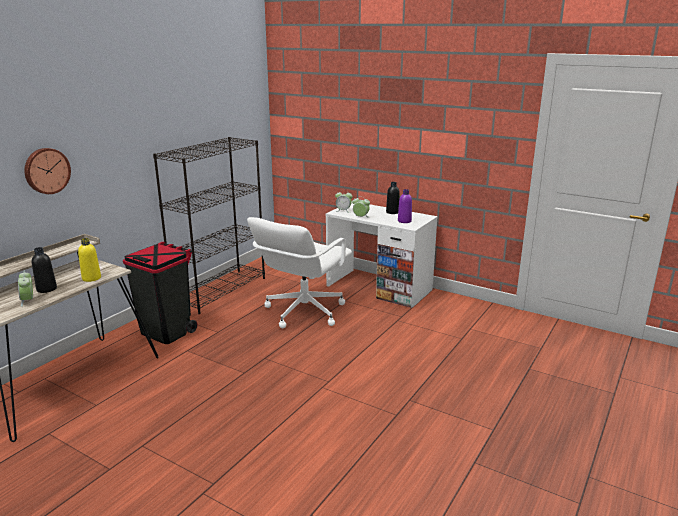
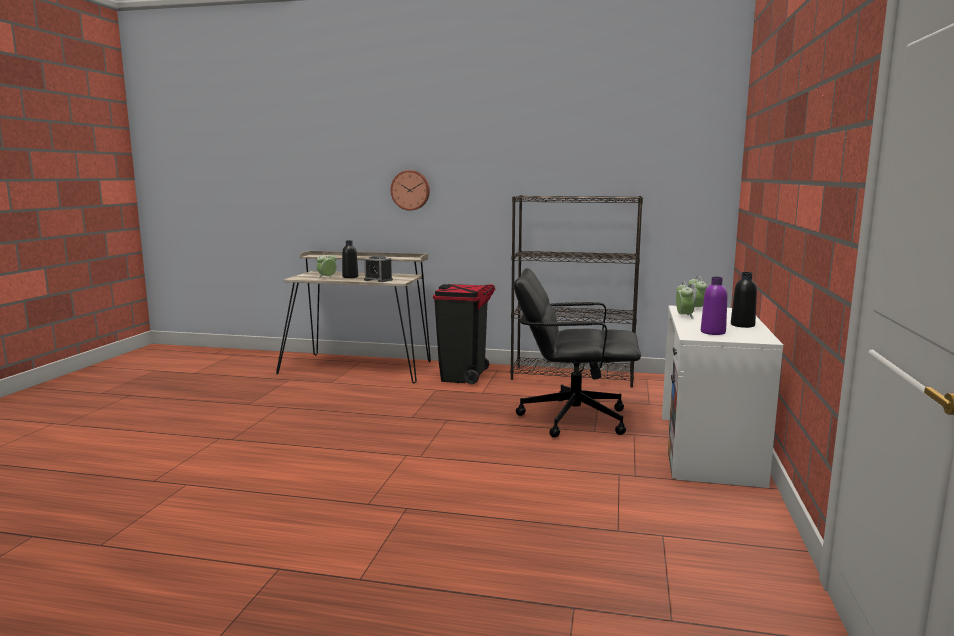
camera: 70 degrees right, 10 degrees down
(91, 278) = (378, 280): yellow bottle -> alarm clock
(303, 311) = (573, 418): white office chair -> black office chair

